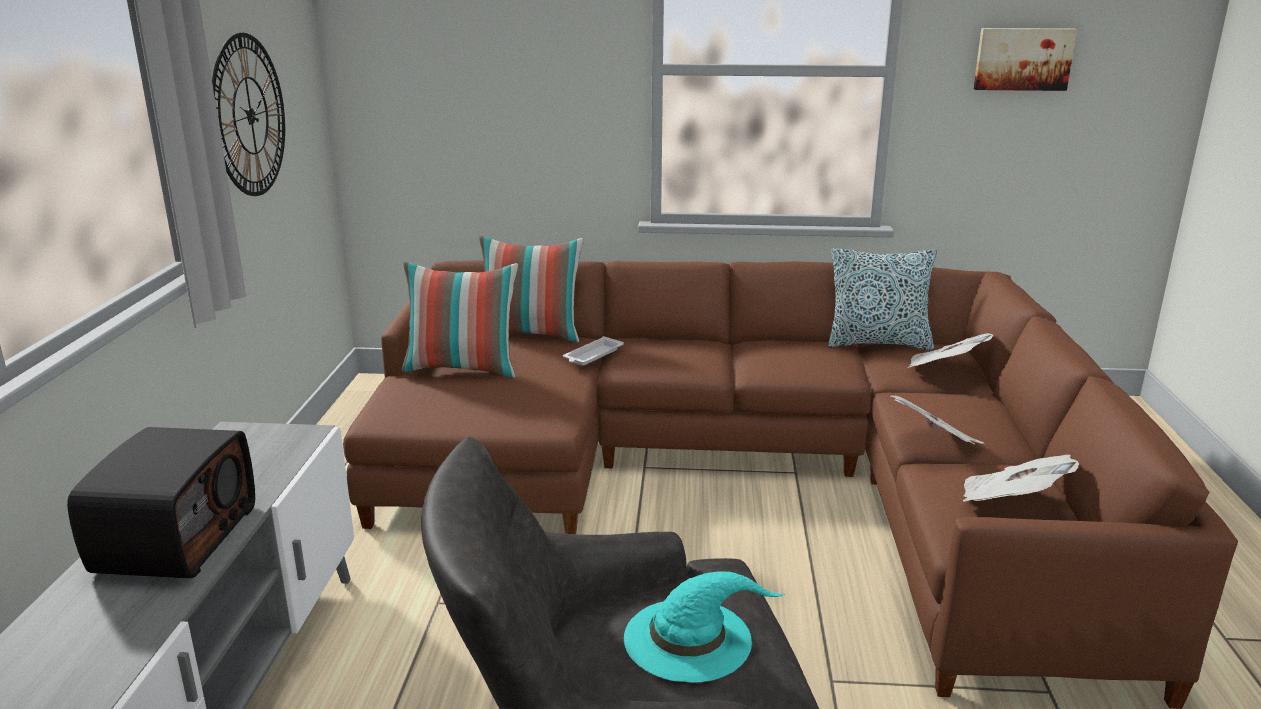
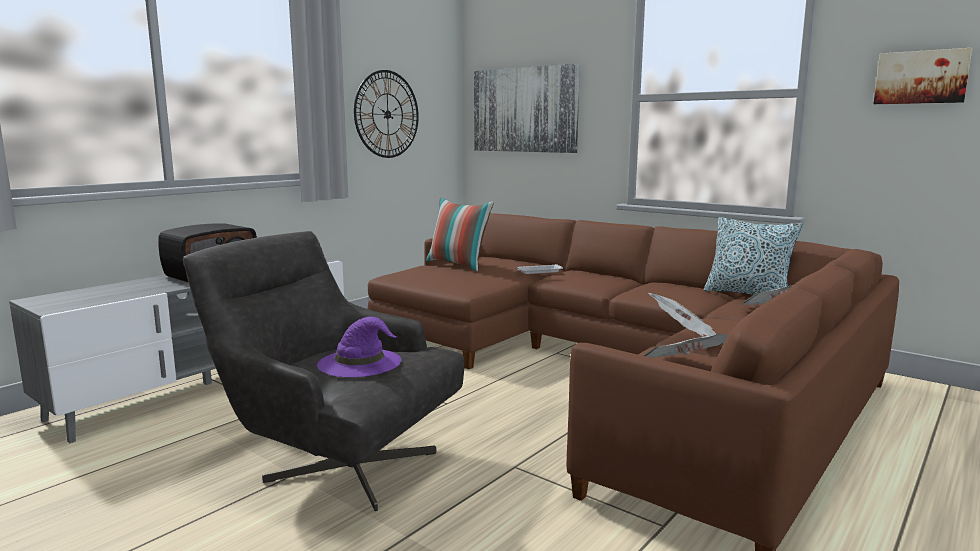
camera: 35 degrees right, 10 degrees down
(458, 81) = (524, 110): none -> picture
(531, 334) = (522, 261): pillow -> none
(690, 638) = (361, 362): turquoise hat -> purple hat

